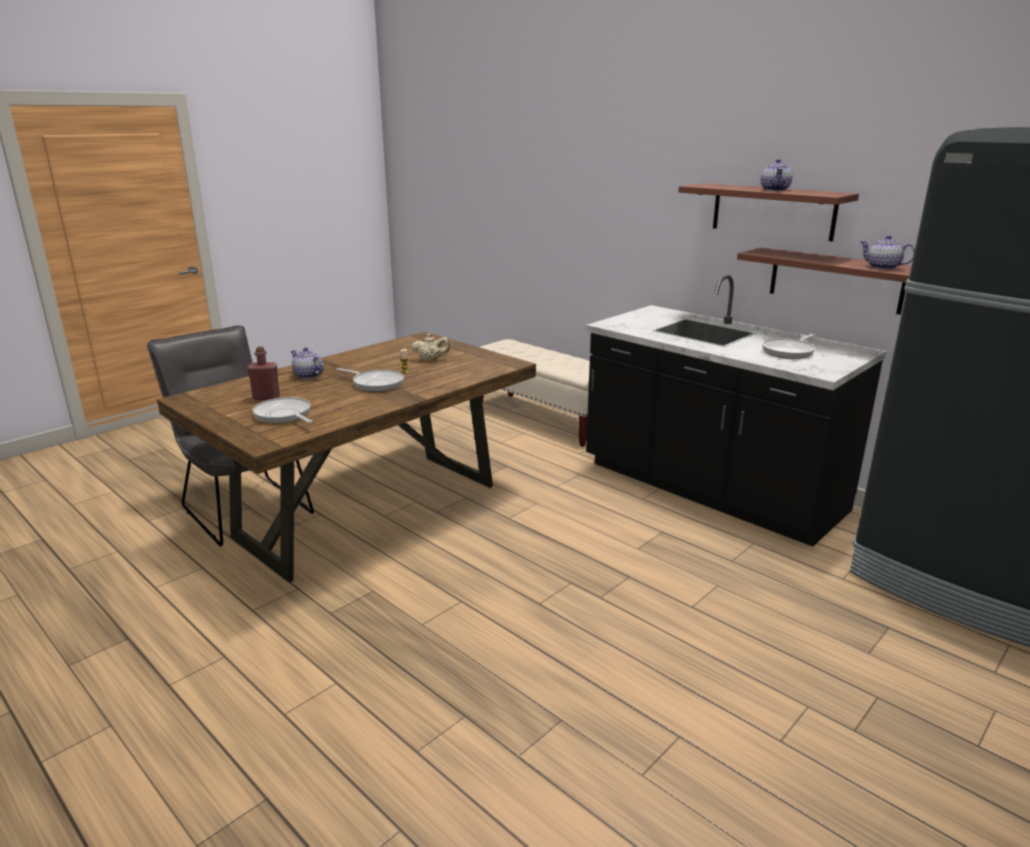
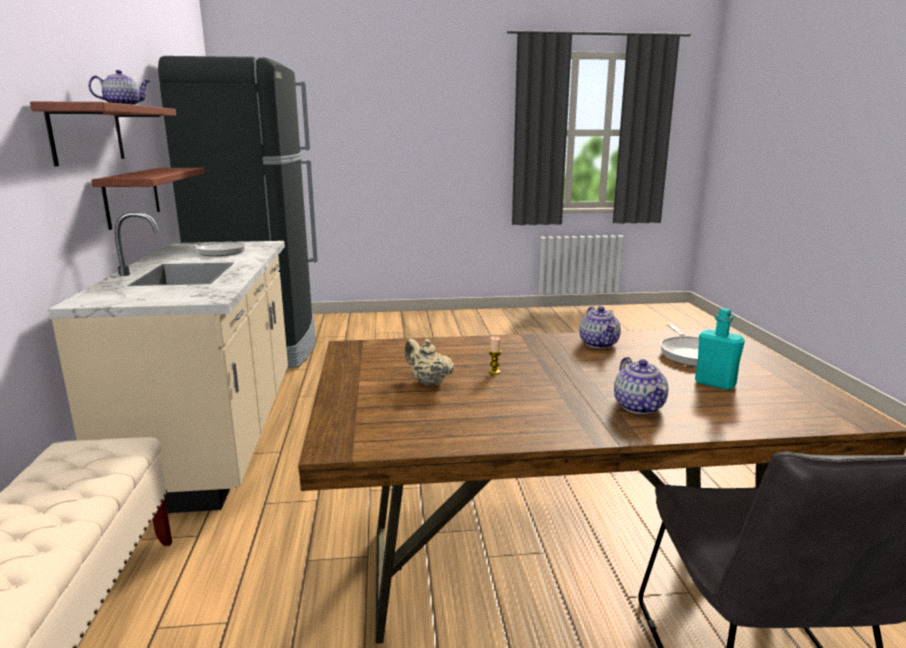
camera: 140 degrees left, 5 degrees down
(266, 397) = (715, 383): red bottle -> turquoise bottle
(376, 383) = (552, 365): frying pan -> none
(710, 489) = (215, 435): black counter -> beige counter
(882, 267) = (178, 169): teapot -> teapot (599, 344)

